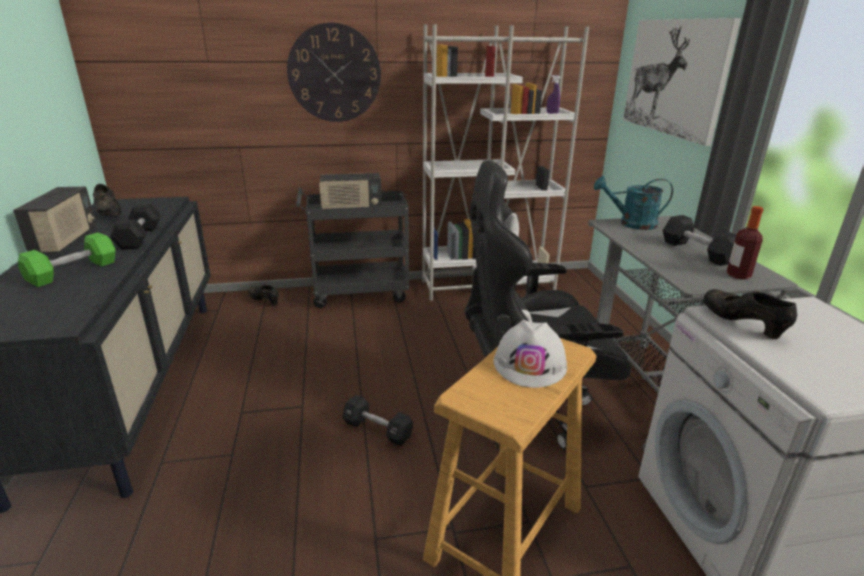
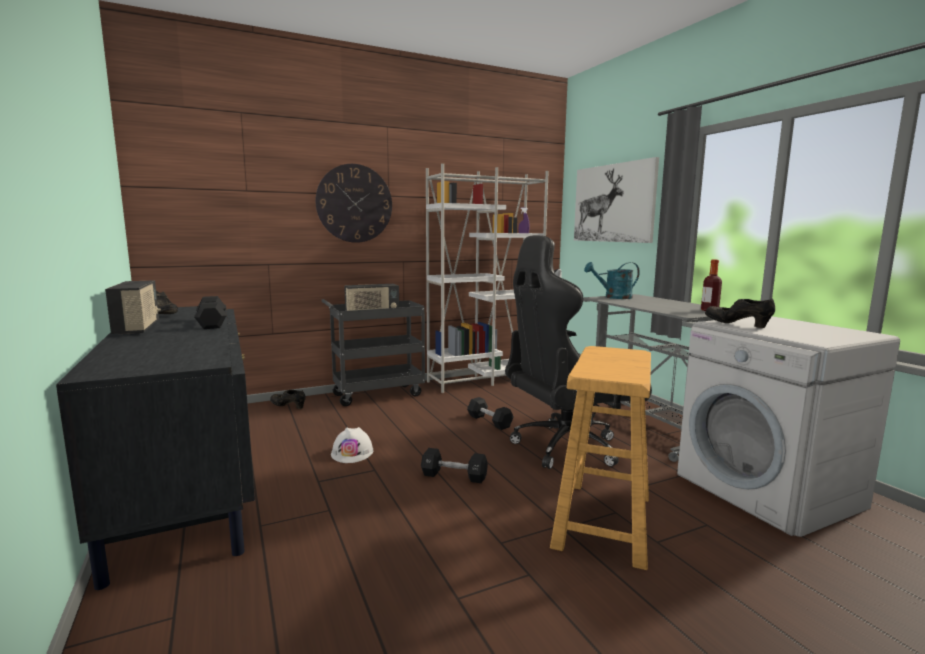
camera: 15 degrees left, 15 degrees down
(73, 272) = (173, 340): green dumbbell -> none
(530, 364) = (614, 358): white hard hat -> white hard hat (352, 452)
(697, 252) = (672, 304): black dumbbell -> black dumbbell (489, 421)

